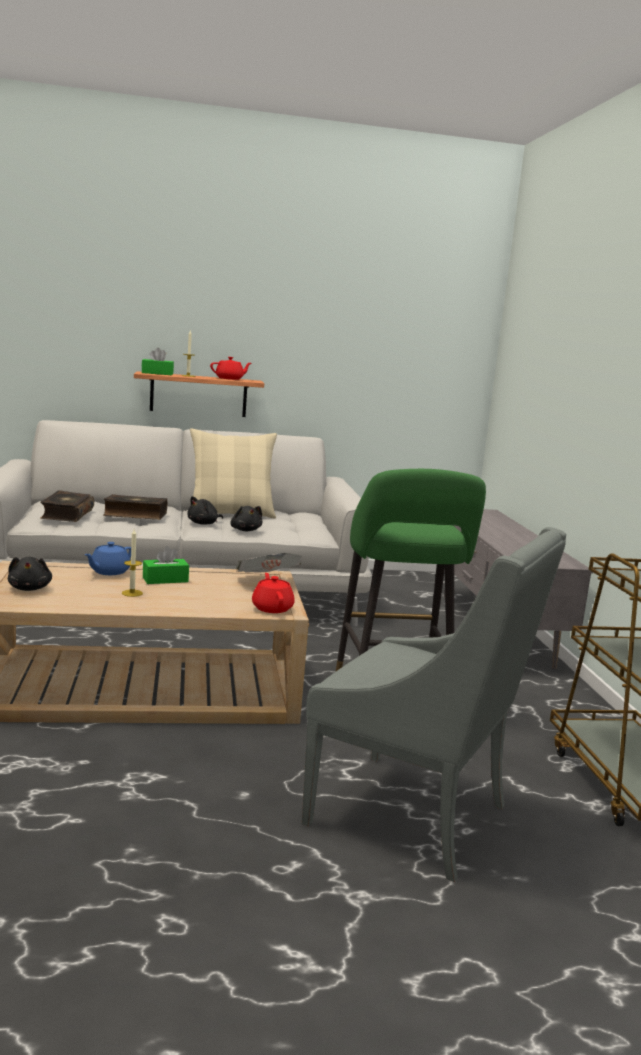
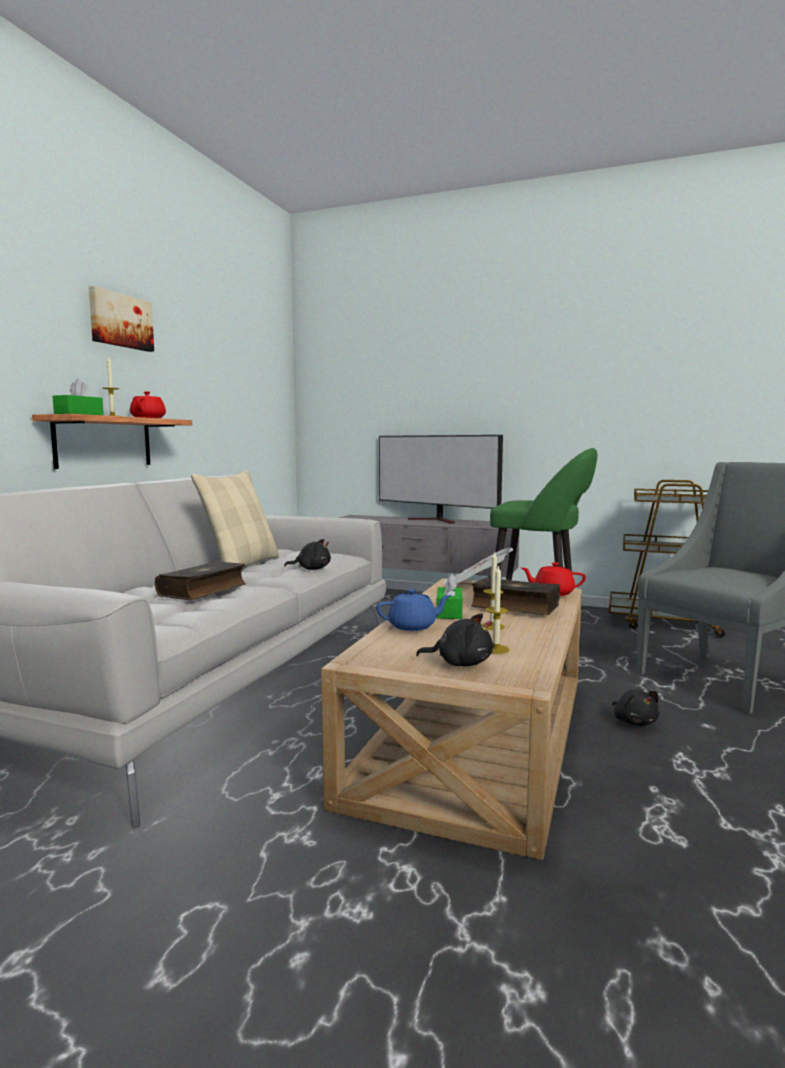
camera: 60 degrees left, 5 degrees down
(66, 515) = (161, 613): book -> book (514, 606)
(69, 596) = (496, 649): none -> candle
(109, 572) = (413, 626): blue teapot -> blue teapot turned 75 degrees counterclockwise
(204, 523) = (271, 576): black plush toy -> black plush toy (634, 722)
(229, 298) = (120, 321): none -> picture
(520, 538) = (436, 520): none -> television

